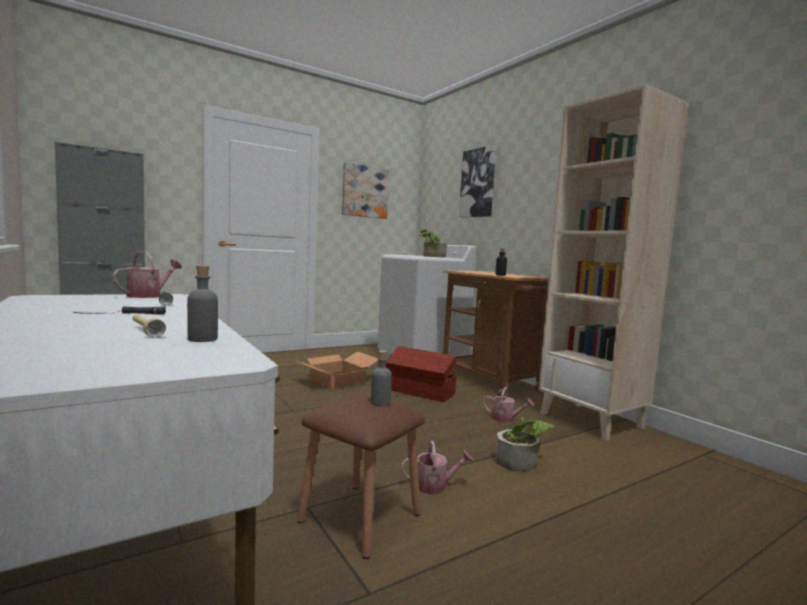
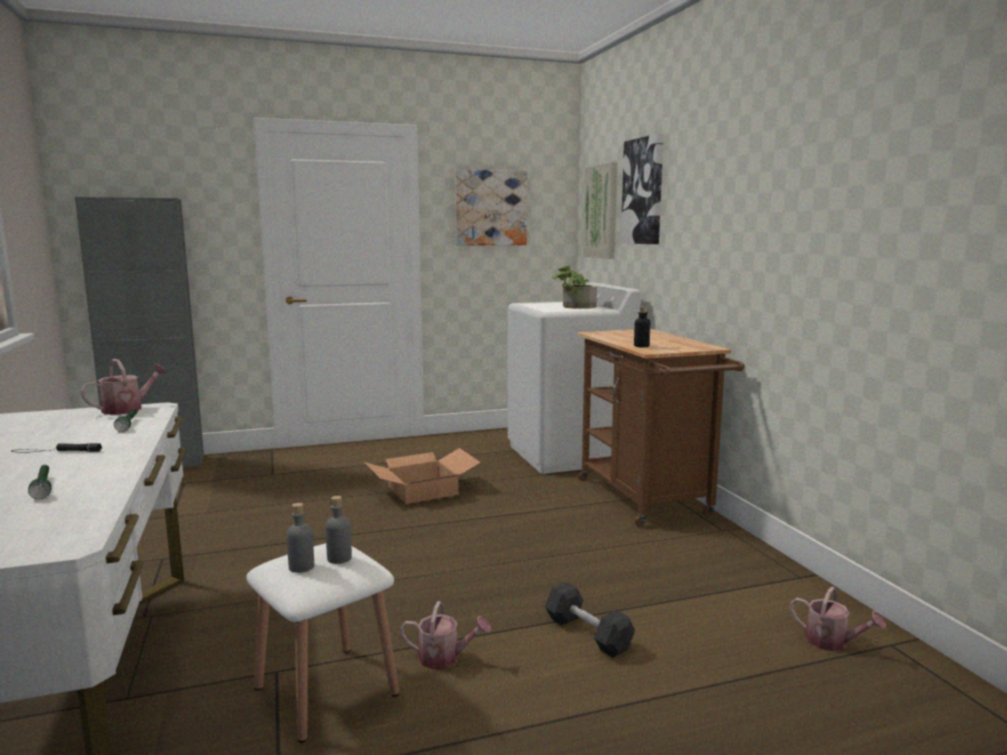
camera: 15 degrees right, 5 degrees up
(145, 331) = (43, 487): beige flashlight -> green flashlight
(202, 339) = (82, 502): grey bottle -> grey bottle (301, 567)
(360, 517) = (326, 690): brown stool -> white stool
(420, 392) = (525, 513): brown storage box -> none
(440, 198) = (601, 211): none -> picture
(506, 419) = (618, 564): watering can -> watering can (832, 642)
(522, 462) = (588, 634): potted plant -> black dumbbell
(592, 421) = (752, 574): beige bookcase -> none

